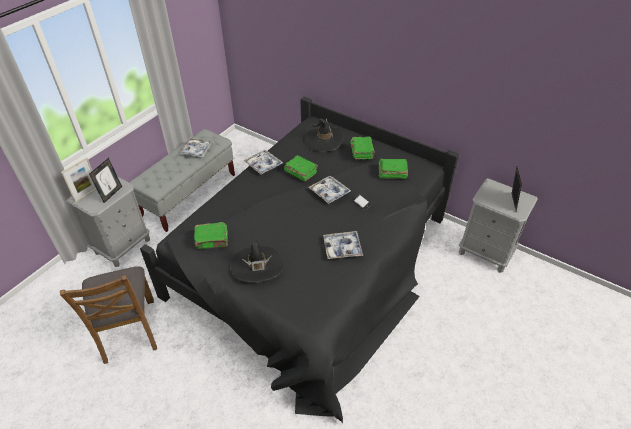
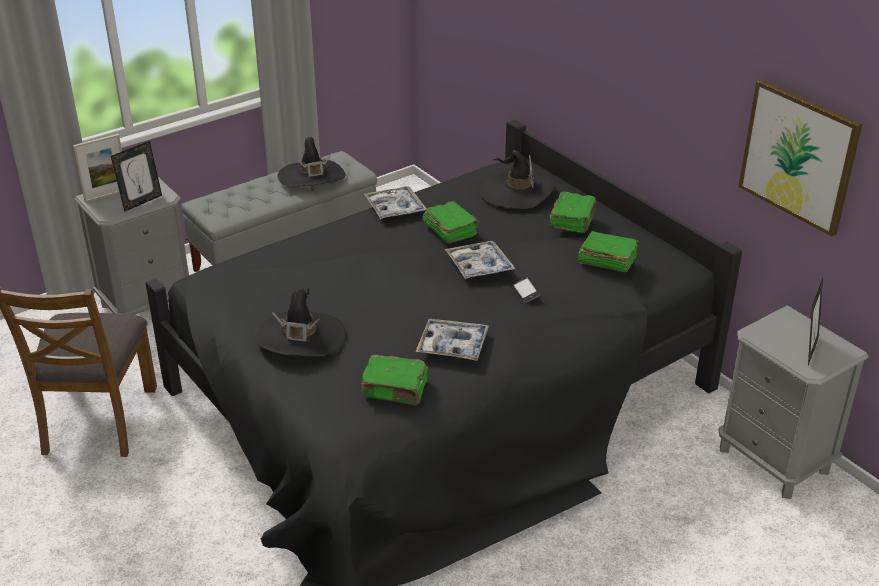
camera: 20 degrees right, 10 degrees down
(196, 150) = (311, 177): tray -> black hat
(212, 240) = (253, 290): green book -> green book (395, 390)
(495, 103) = (799, 156): none -> picture

